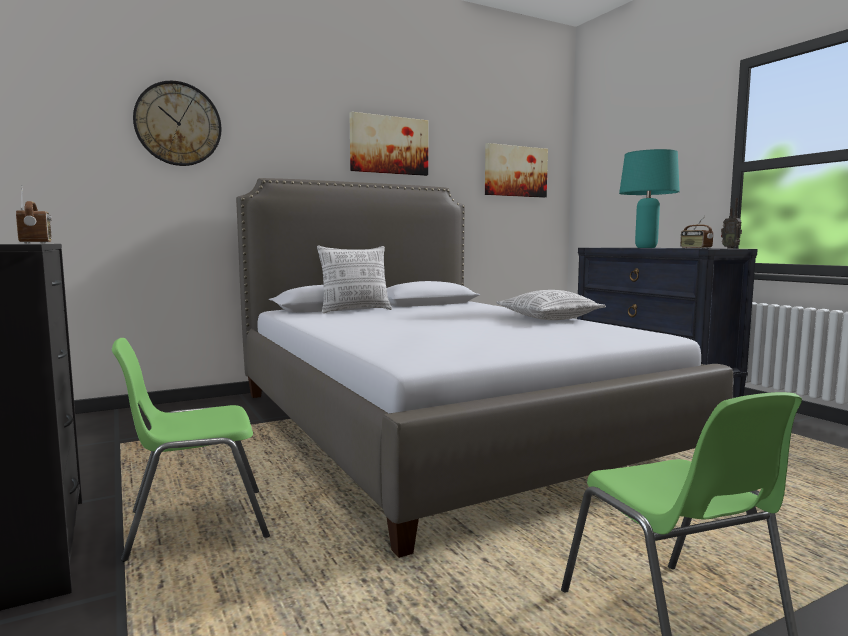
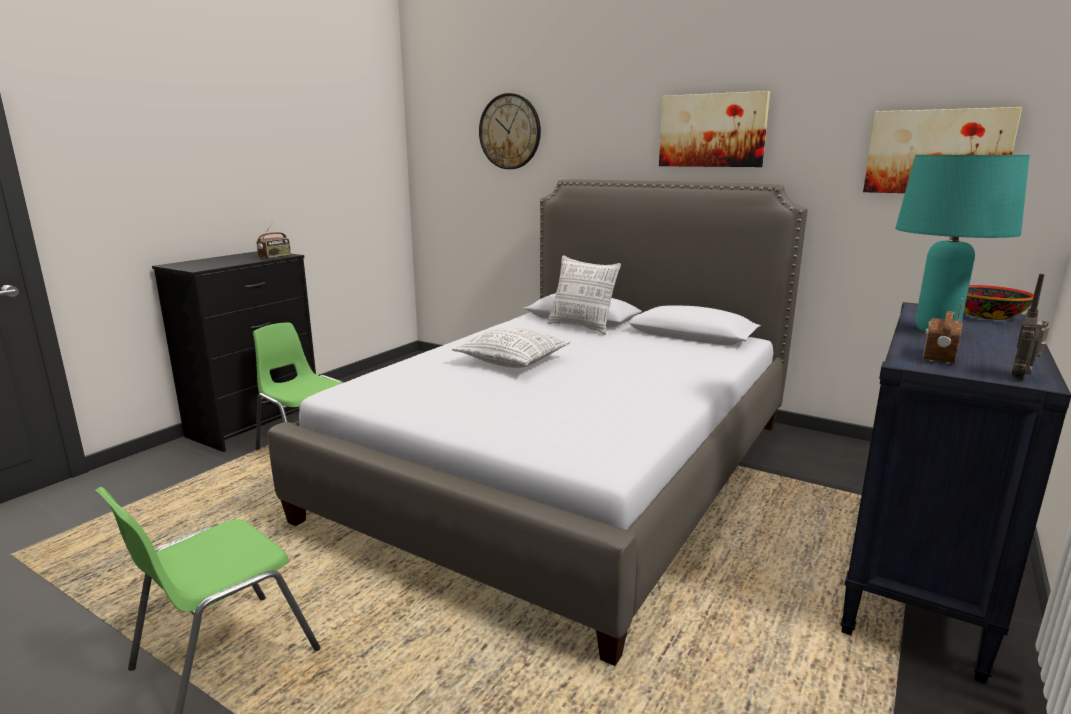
camera: 60 degrees right, 10 degrees up
(549, 318) = (657, 397): pillow -> pillow (513, 361)
(621, 247) = (988, 316): none -> bowl

